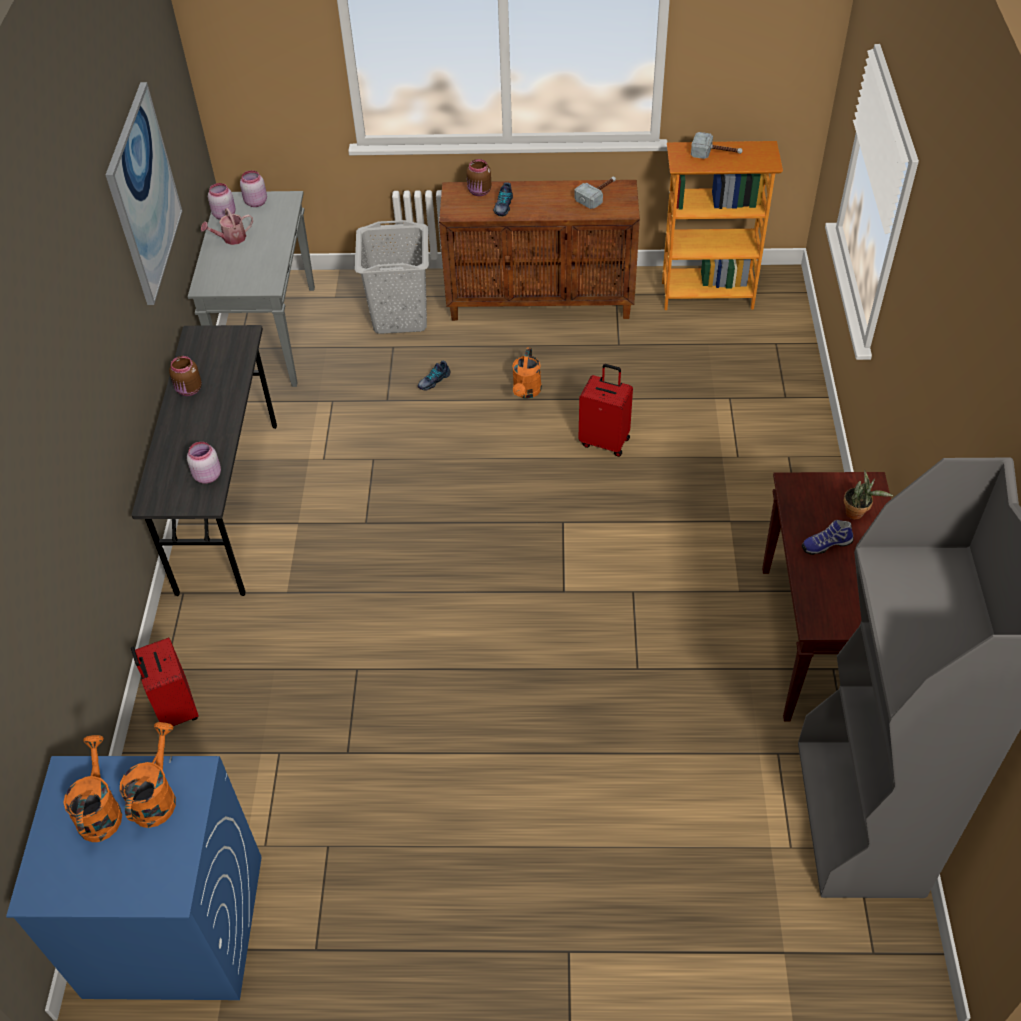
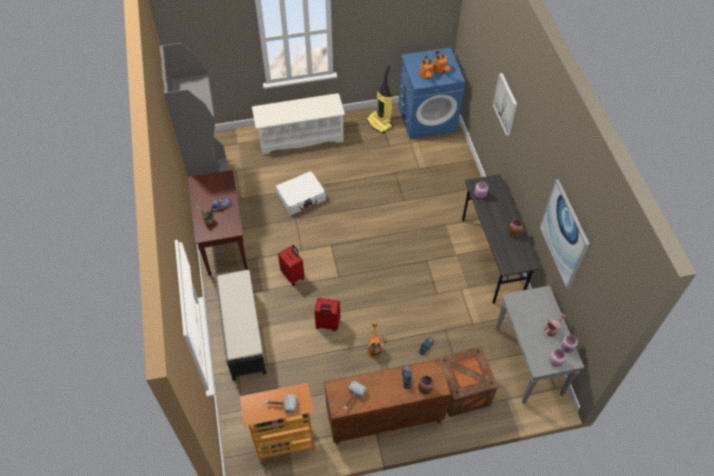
camera: 165 degrees right, 5 degrees up
(52, 451) = (506, 104): none -> picture
(175, 708) = (464, 175): red suitcase -> red suitcase (293, 275)
(323, 939) = (380, 123): none -> vacuum cleaner
(400, 316) = (462, 391): grey laundry basket -> crate
(583, 933) = (300, 137): none -> white shoe rack
(613, 725) = (301, 197): none -> white suitcase
(773, 452) = (243, 333): none -> black bench

